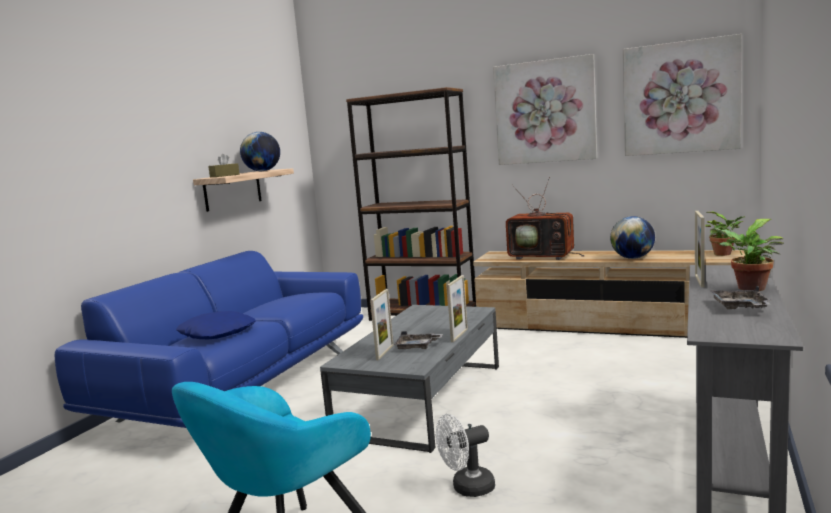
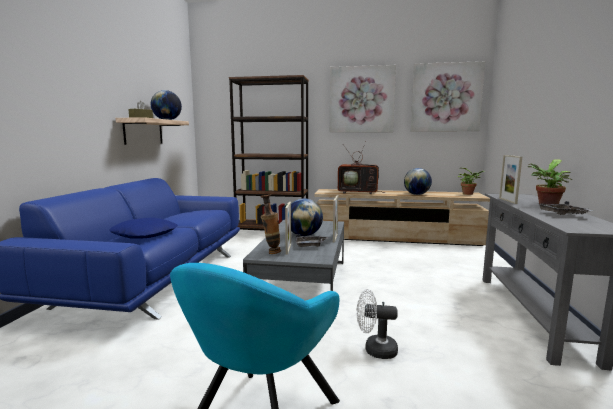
camera: 15 degrees left, 0 degrees up
(360, 357) = (271, 252): none -> vase
(420, 331) = (304, 235): none -> globe
(467, 488) = (375, 350): white fan -> white fan turned 45 degrees clockwise

